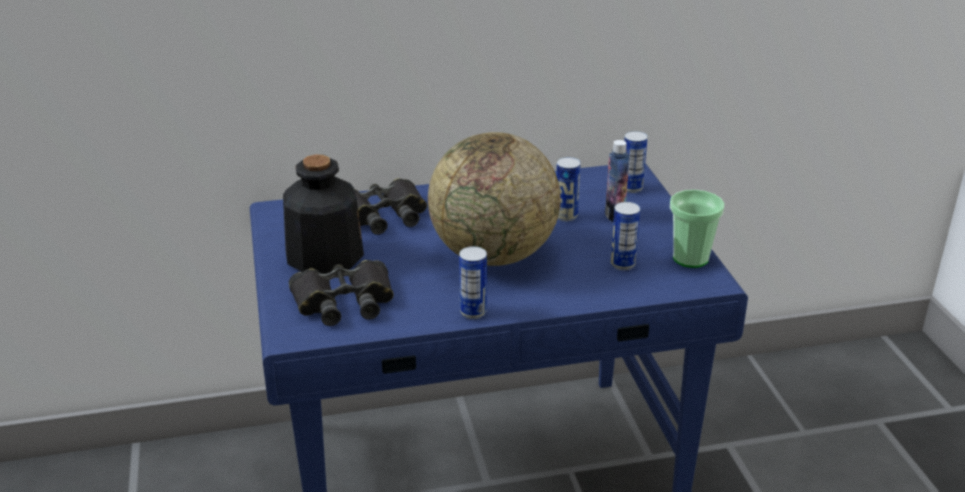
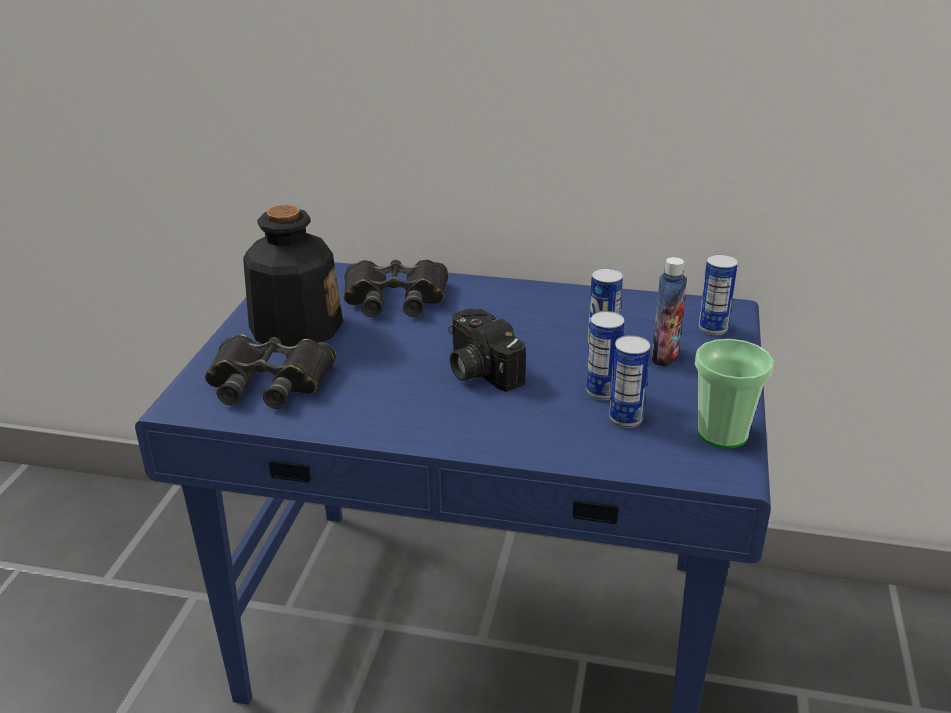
camera: 25 degrees right, 0 degrees up
(473, 312) = (394, 431): can -> can (602, 392)
(494, 255) = (478, 370): globe -> camera

